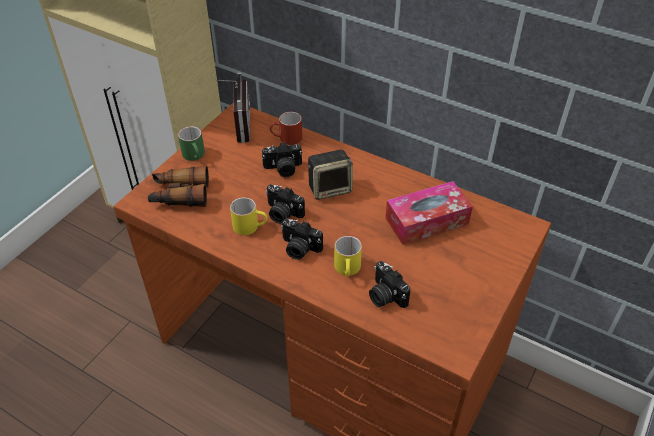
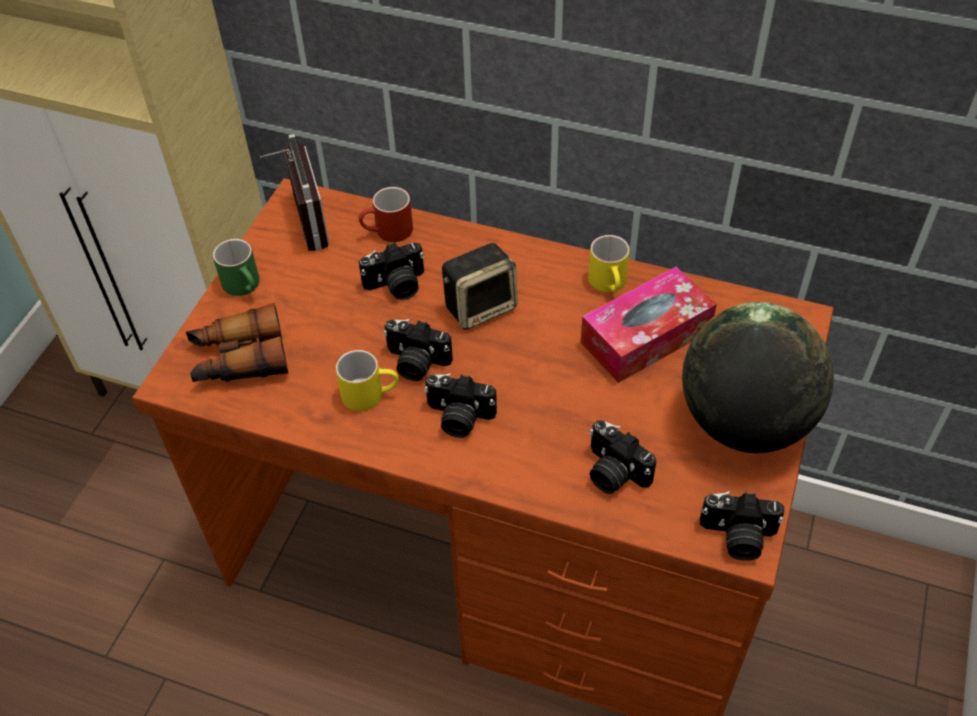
camera: 10 degrees left, 5 degrees up
(348, 270) = (545, 440): yellow mug -> yellow mug (610, 284)
(453, 347) = (737, 537): none -> camera
(476, 280) = (745, 422): none -> globe

